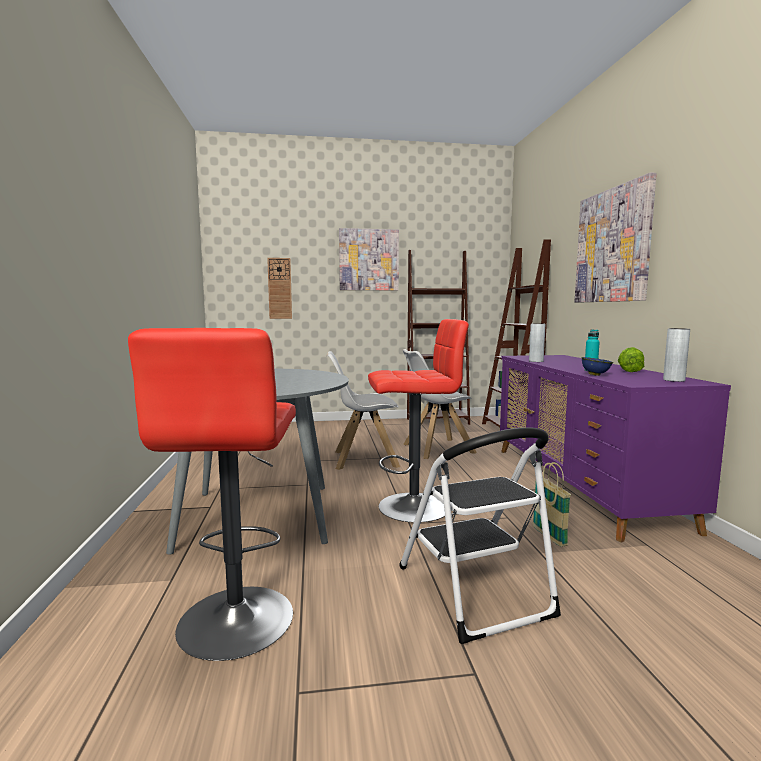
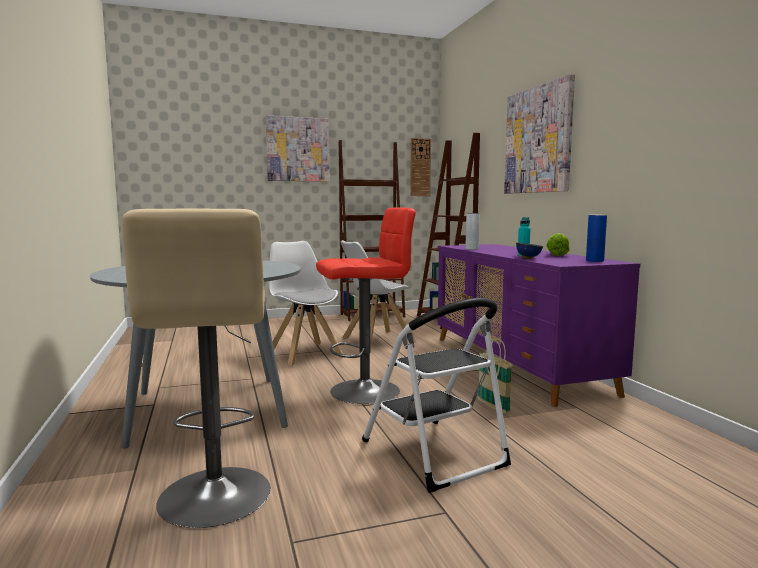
camera: 10 degrees left, 0 degrees up
(234, 621) = (214, 496): red stool -> beige stool
(279, 288) = (202, 178): wall clock -> wall clock (420, 167)
(363, 459) = (304, 353): chair -> chair turned 75 degrees clockwise
(674, 380) = (594, 261): grey vase -> blue vase

